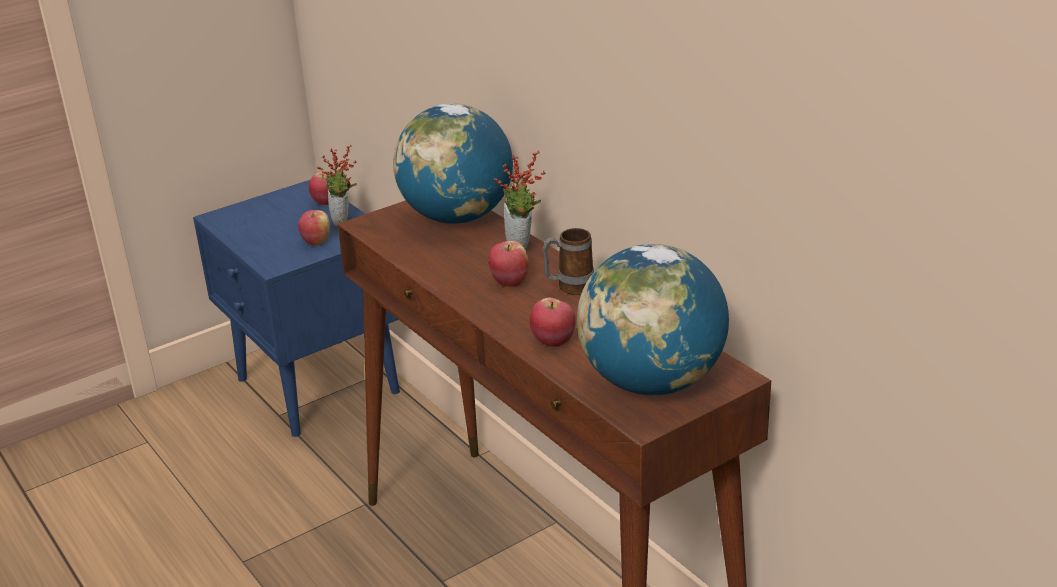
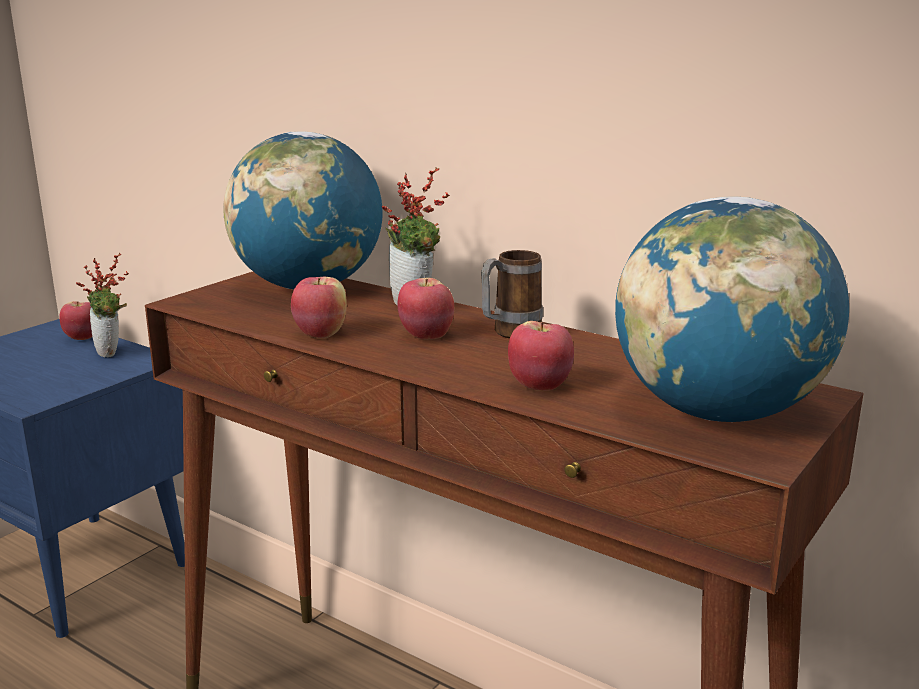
camera: 20 degrees left, 10 degrees down
(316, 241) = (82, 374): apple -> apple (320, 333)

